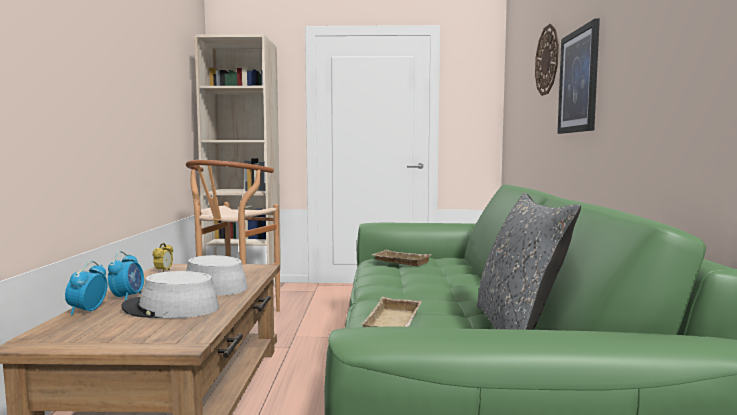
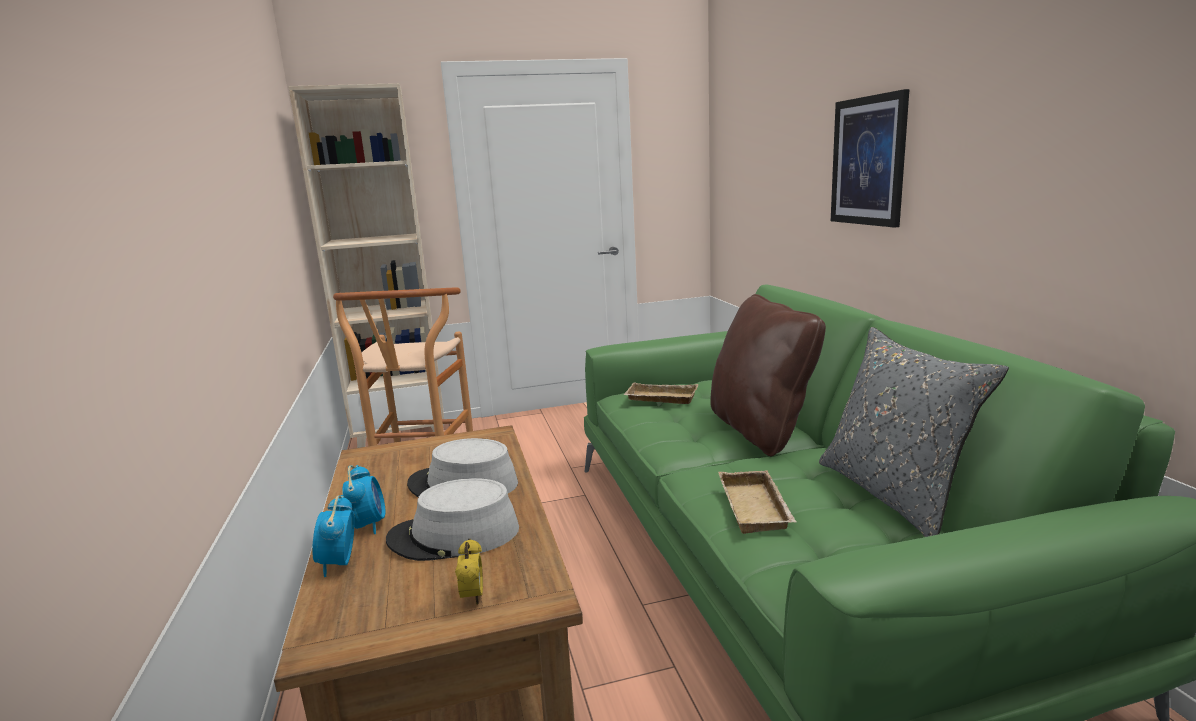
camera: 15 degrees left, 10 degrees up
(164, 271) = (366, 464): alarm clock -> alarm clock (473, 597)
(456, 286) = (760, 431): none -> brown pillow
(547, 60) = (803, 123): wall clock -> none

